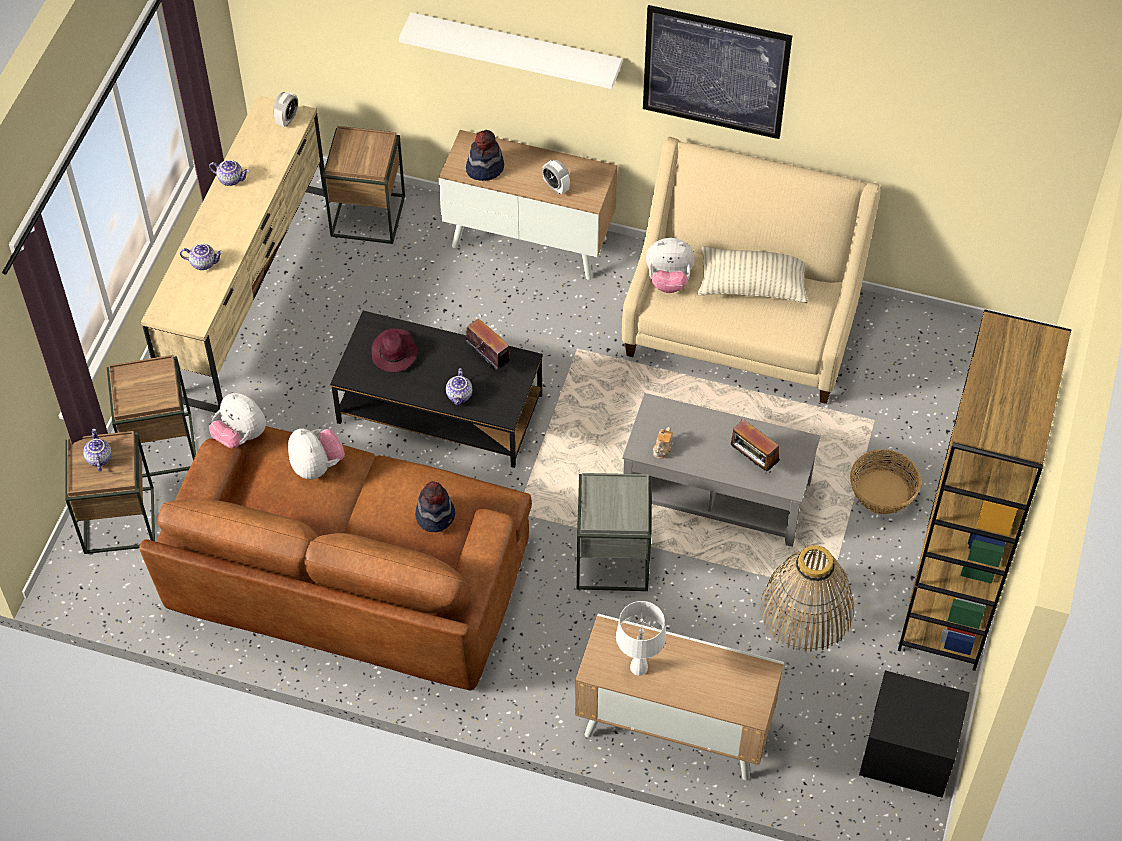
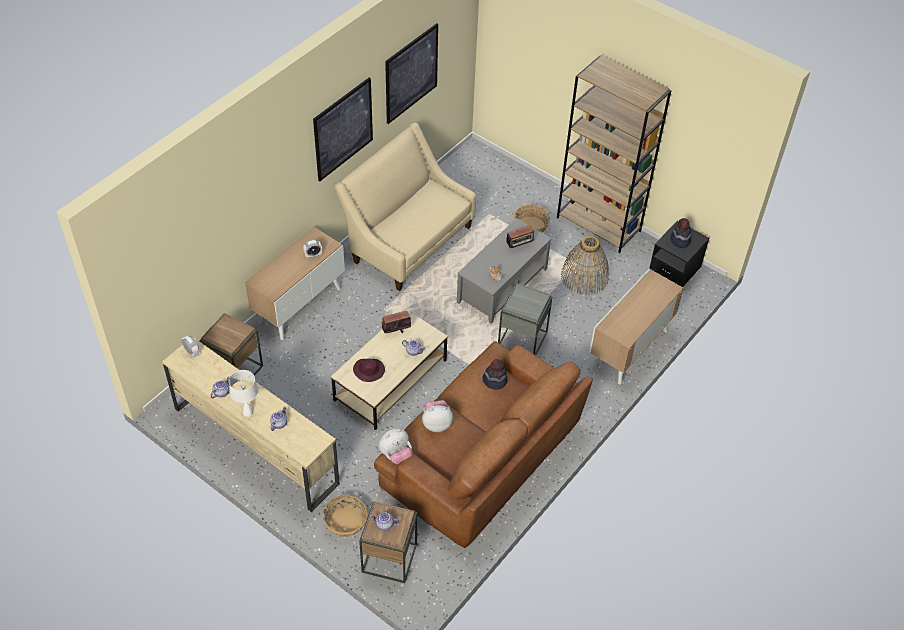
camera: 70 degrees left, 5 degrees down
(160, 446) = (346, 522): brown side table -> basket
(439, 409) = (391, 380): black coffee table -> beige coffee table
(484, 168) = (280, 280): hat -> hat (680, 240)
(516, 49) = (261, 205): white shelf -> none
(639, 667) = (632, 321): white table lamp -> white table lamp (247, 412)
(668, 280) = (392, 239): plush toy -> none
(752, 284) = (413, 209): pillow -> none
(902, 106) = (411, 73): none -> picture

